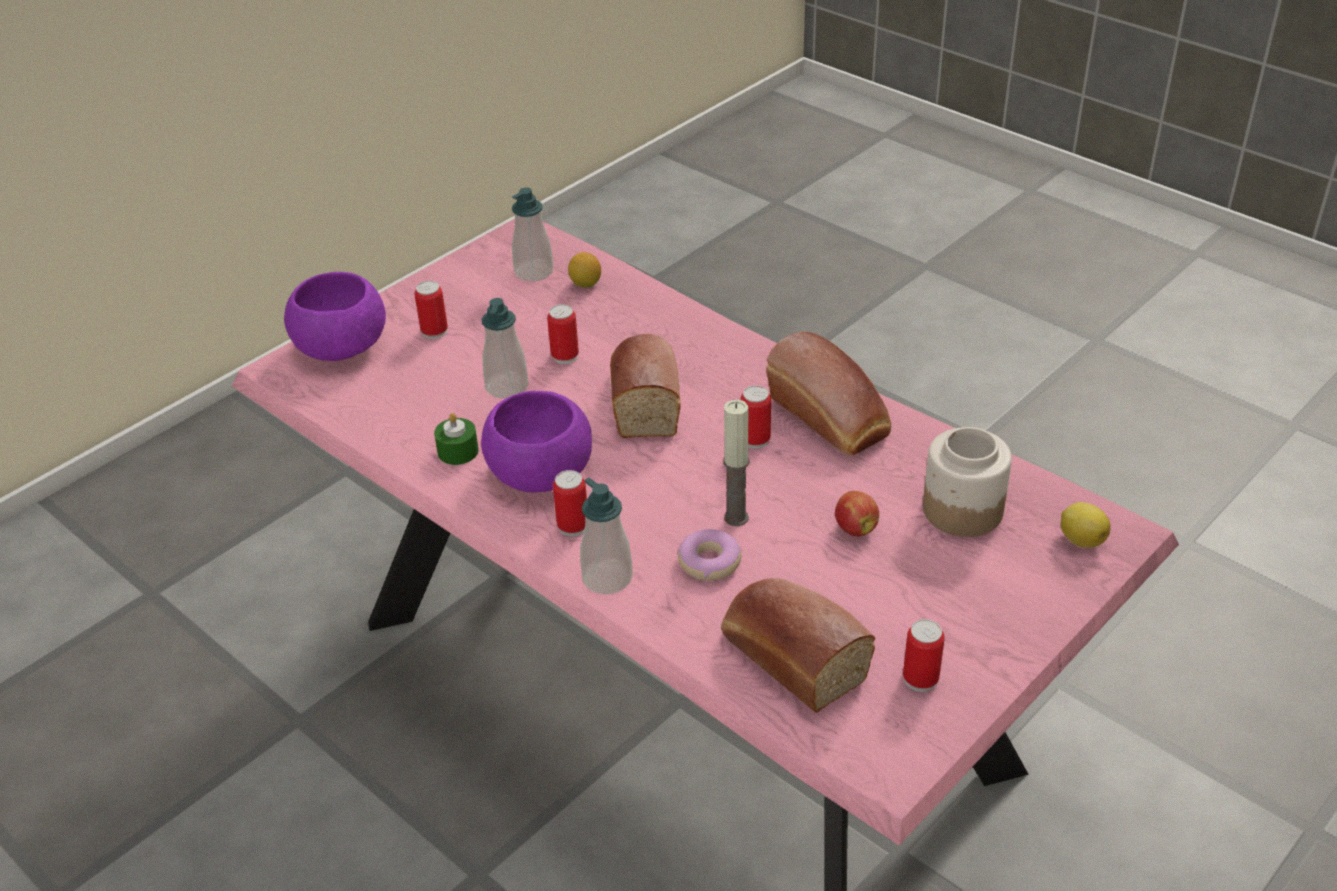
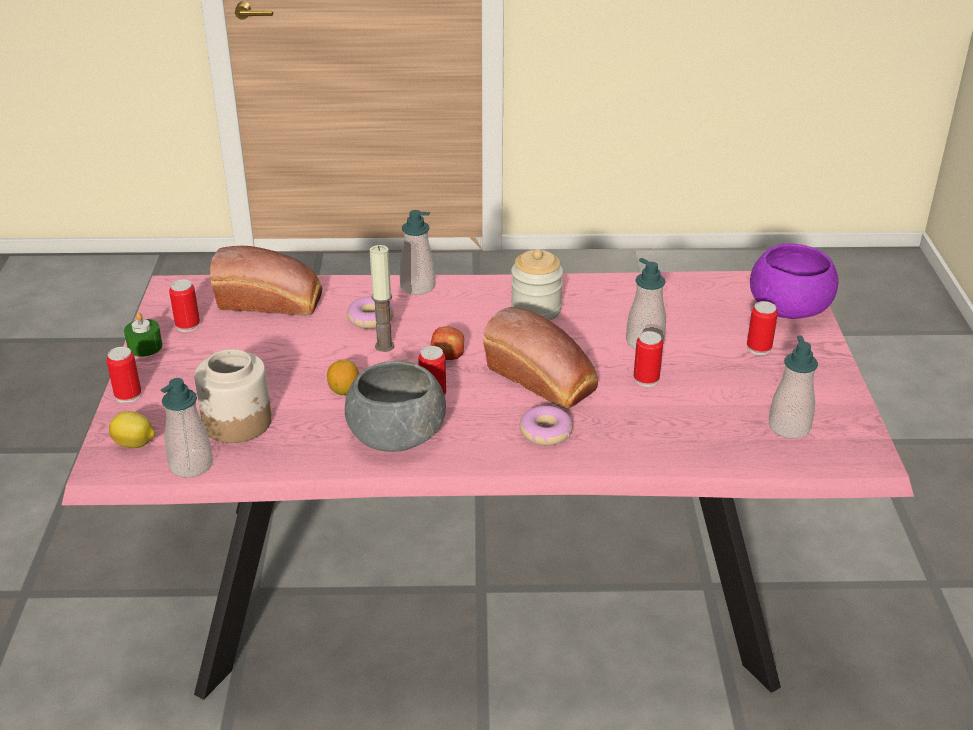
camera: 135 degrees right, 5 degrees down
(458, 451) = (603, 297): green candle -> green candle (145, 347)
(539, 474) = (536, 310): purple bowl -> jar
(573, 526) = (474, 297): can -> can (128, 395)
(585, 284) = (734, 440): lemon -> lemon (344, 390)
(709, 359) = (545, 432): none -> donut
(831, 419) = (396, 436): bread -> grey bowl
(855, 528) = (301, 376): apple -> apple (448, 357)
(1038, 488) = (191, 465): none -> soap dispenser

